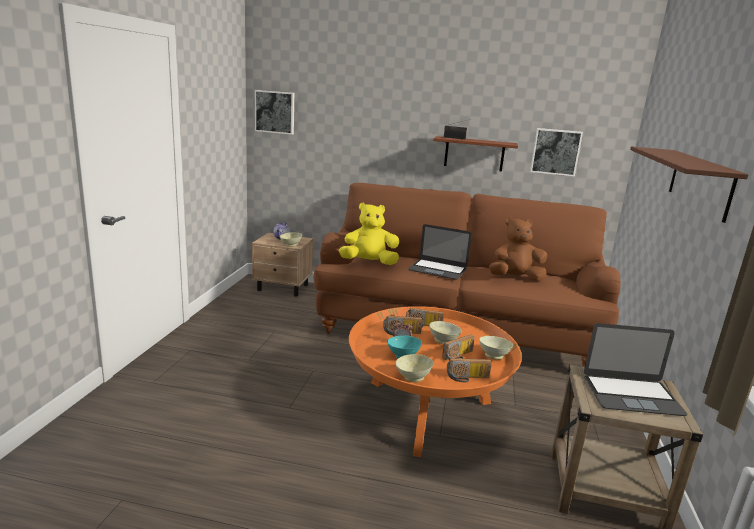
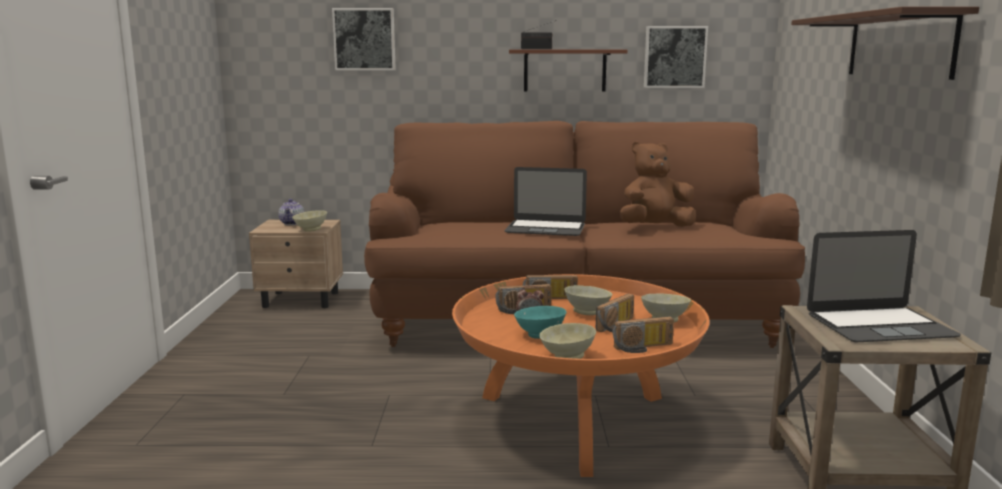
camera: 10 degrees left, 5 degrees down
(275, 112) = (264, 35): picture -> picture (364, 39)
(369, 262) = (444, 230): yellow plush toy -> none

